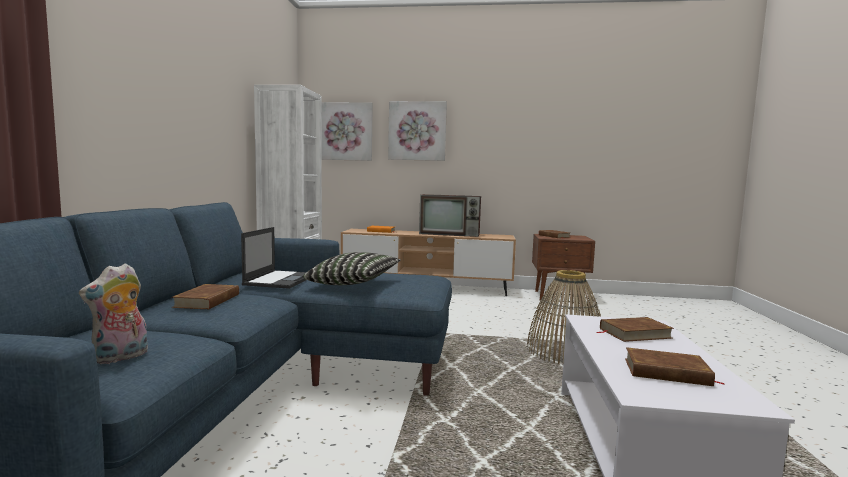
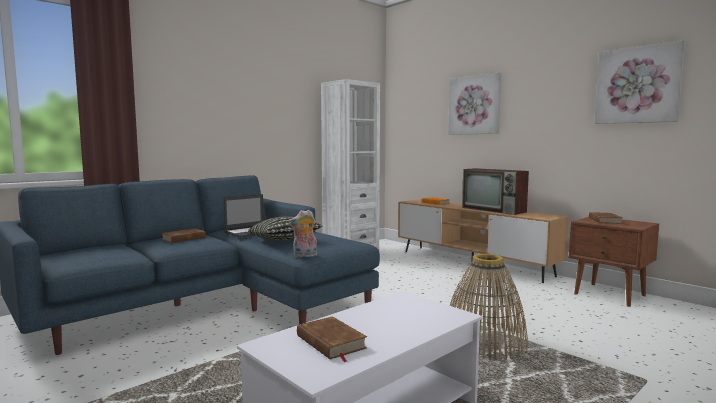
camera: 40 degrees right, 0 degrees up
(121, 357) = (87, 256): plush toy -> plush toy (304, 256)
(345, 131) = (417, 110): picture -> picture (637, 85)
(634, 333) = (408, 316): brown book -> none

